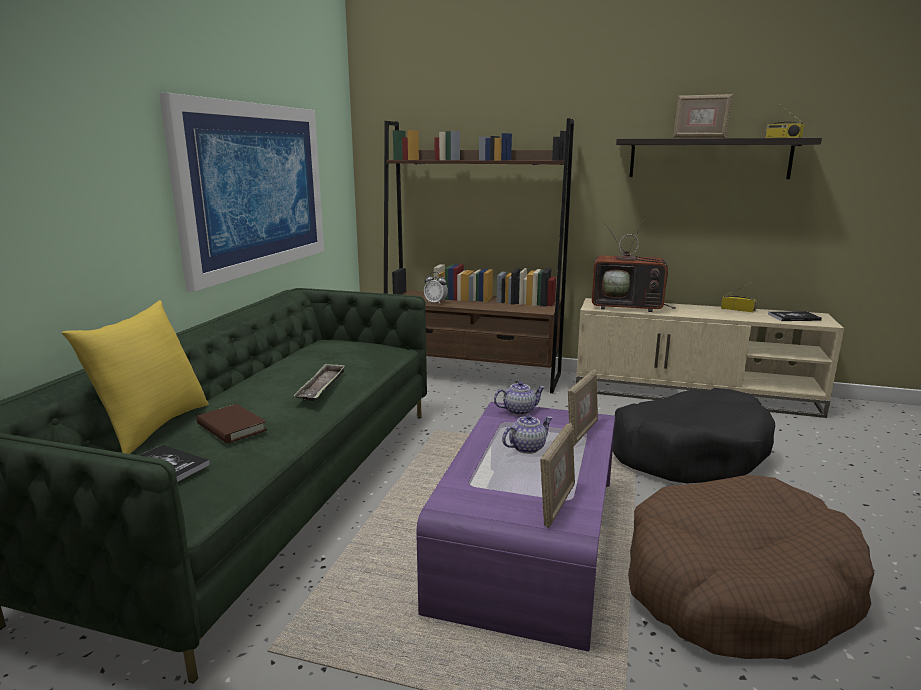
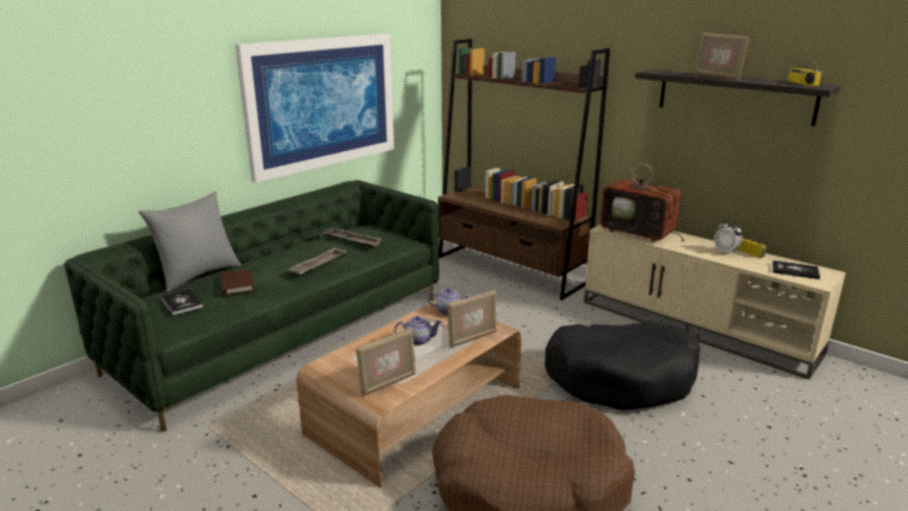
camera: 25 degrees right, 5 degrees up
(153, 427) = (198, 275): yellow pillow -> grey pillow
(333, 355) = (352, 241): none -> tray
(436, 303) = (479, 203): alarm clock -> alarm clock (725, 251)
(529, 540) = (416, 410): purple coffee table -> brown coffee table

